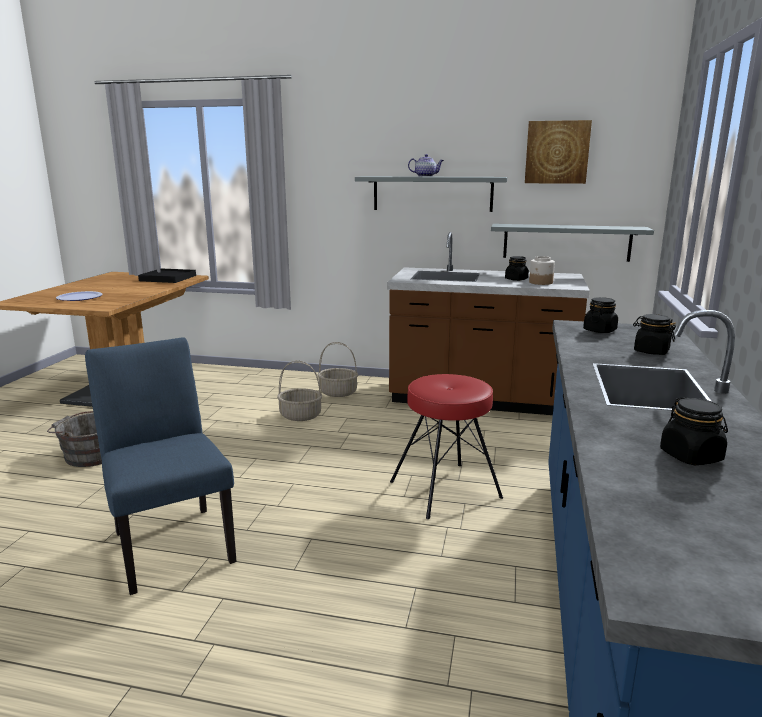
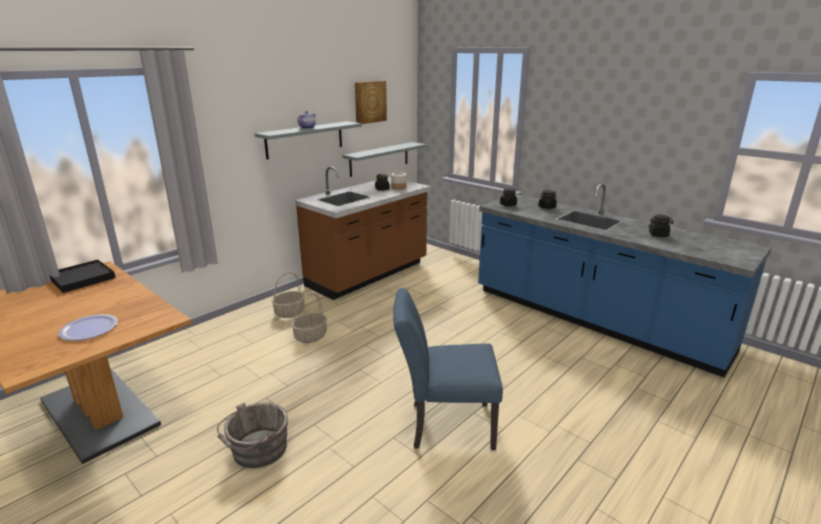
camera: 60 degrees left, 5 degrees up
(445, 490) = (463, 320): red stool -> none

